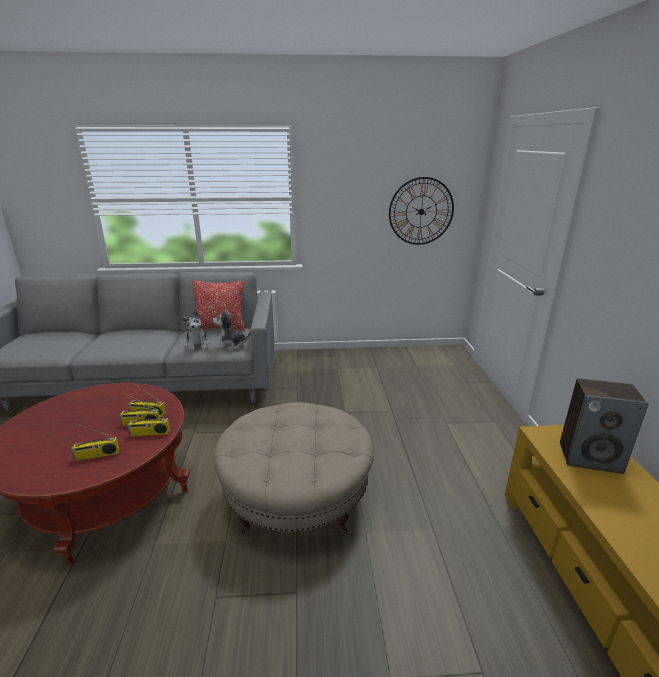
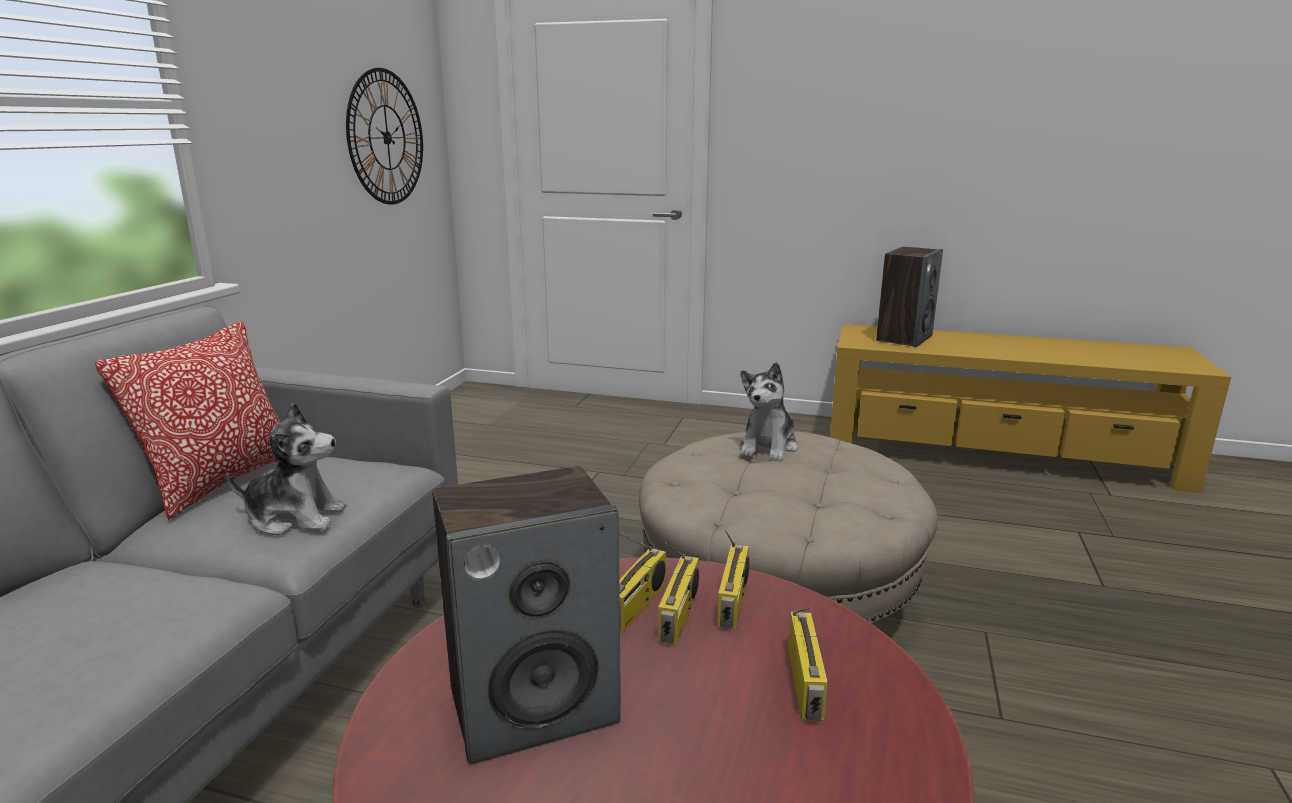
camera: 70 degrees left, 5 degrees down
(94, 408) = (534, 706): none -> speaker
(231, 345) = (365, 476): plush toy -> plush toy (768, 447)

